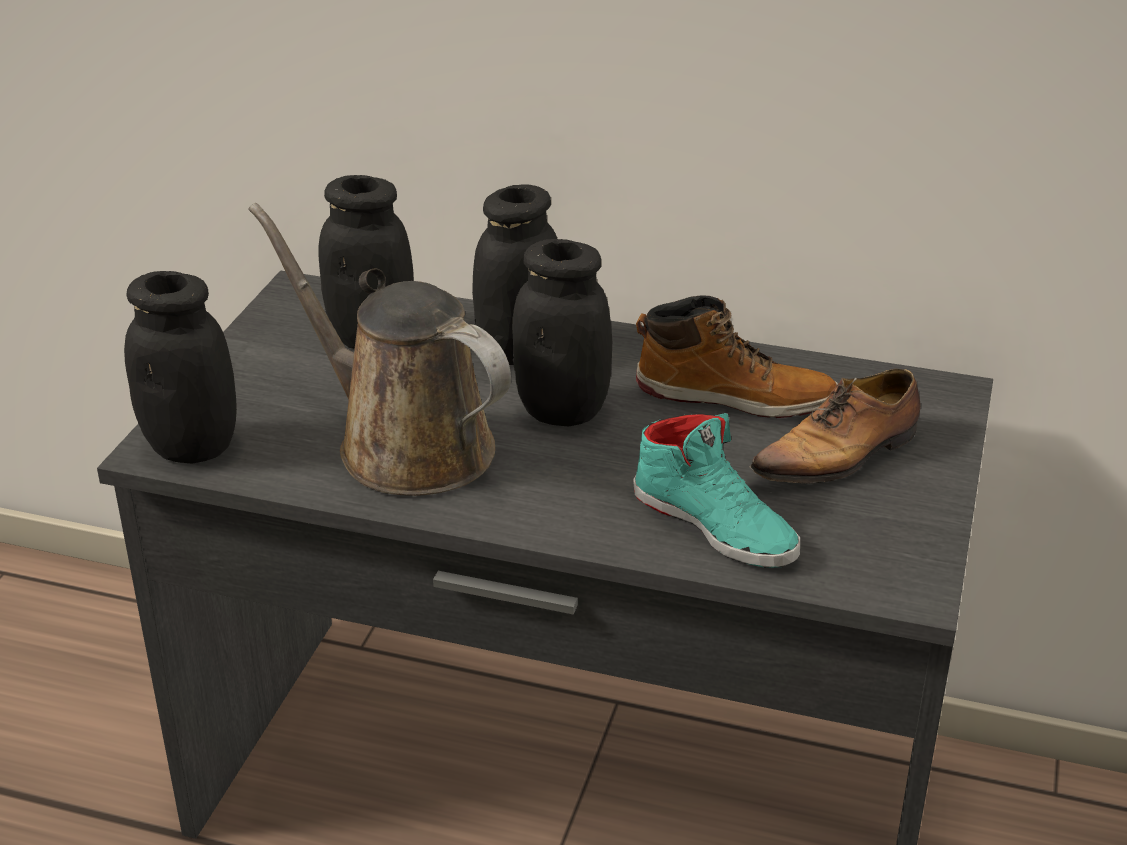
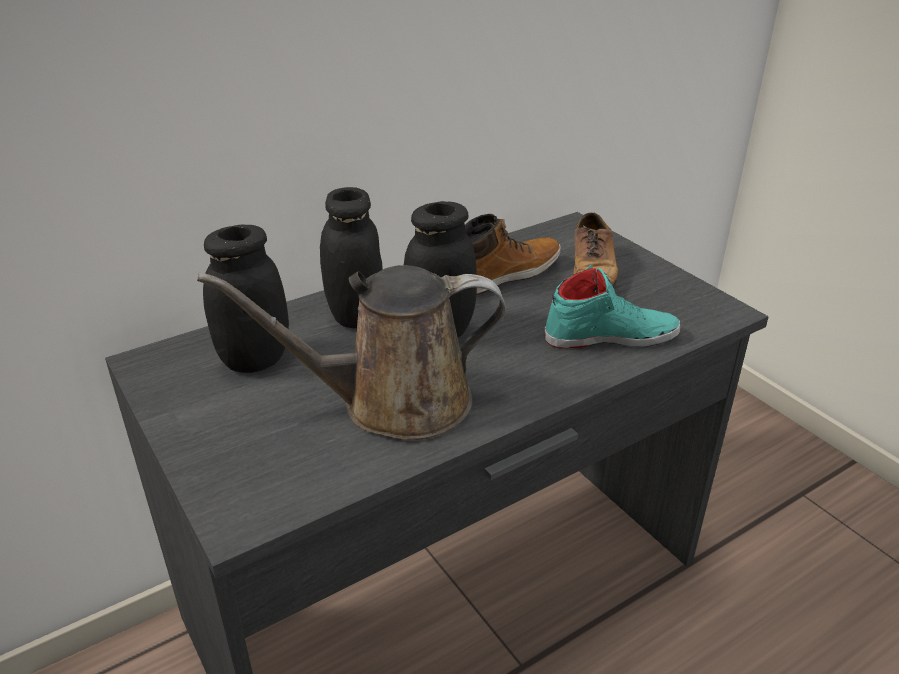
camera: 50 degrees left, 0 degrees up
(192, 447) = (261, 499): black jar -> none

